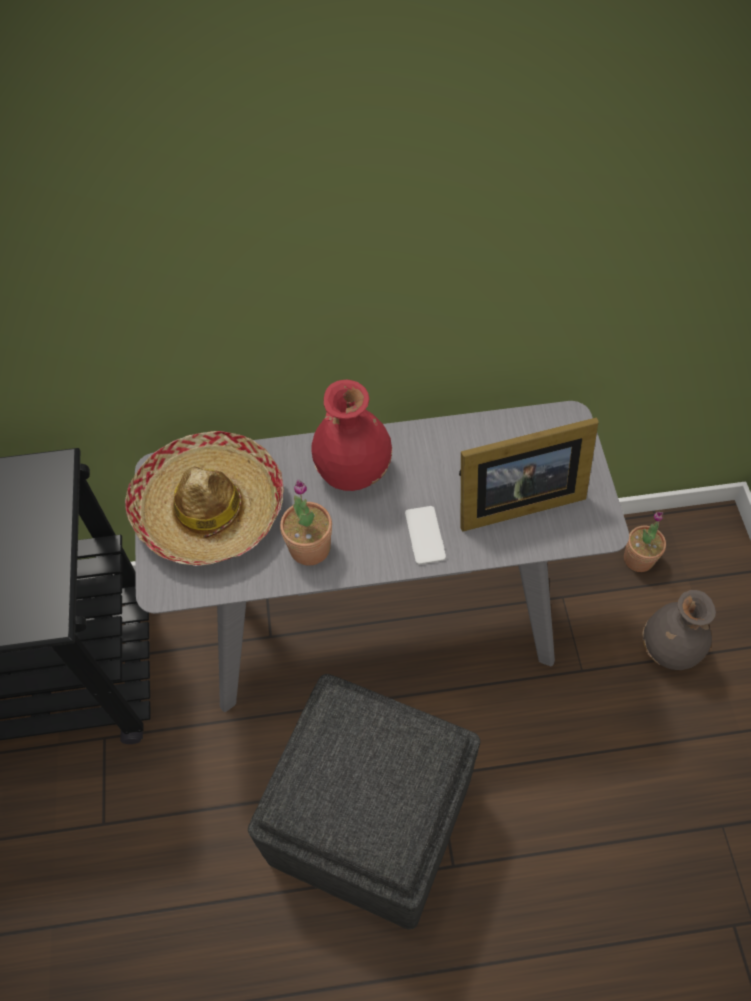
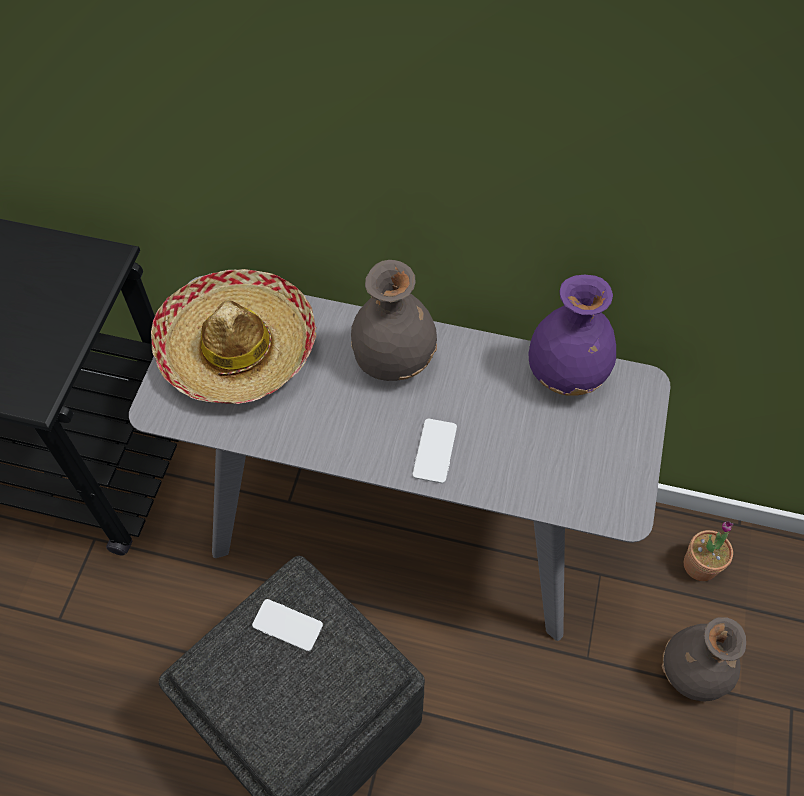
camera: 20 degrees right, 0 degrees up
(310, 547) = (315, 421): potted plant -> none
(346, 736) = (287, 625): none -> phone
(353, 468) = (394, 358): red vase -> grey vase
(504, 430) = (567, 373): none -> purple vase
(513, 500) = (543, 448): picture frame -> none

